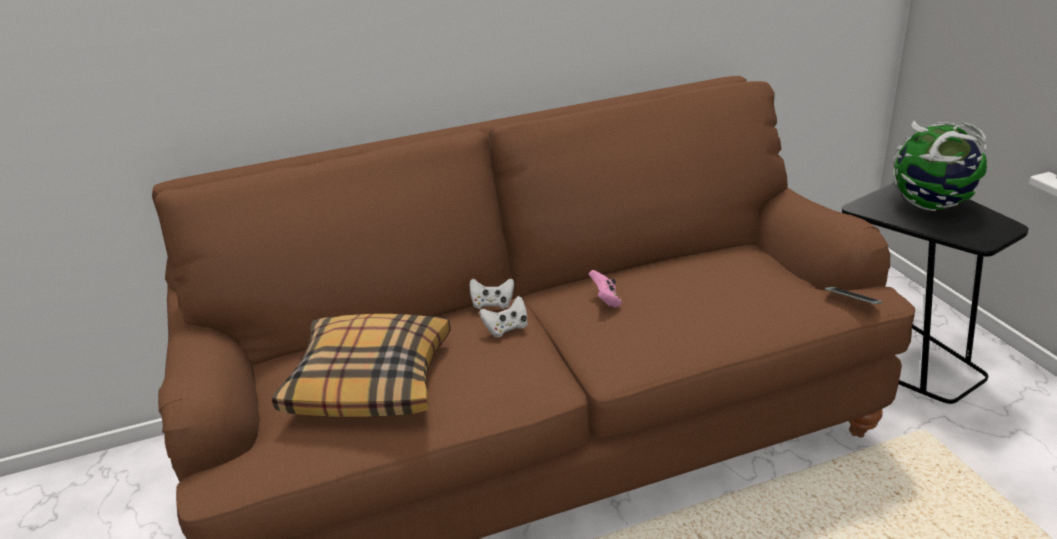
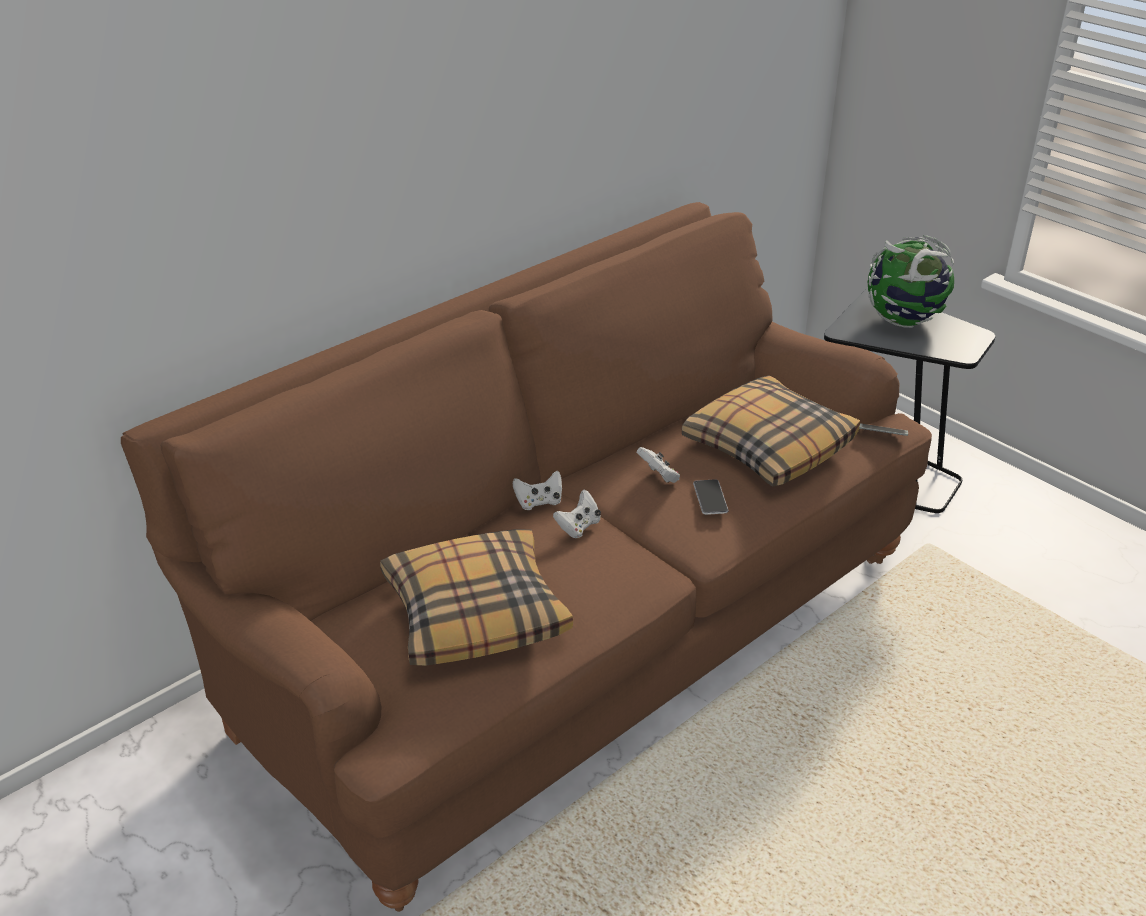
camera: 25 degrees left, 5 degrees up
(606, 300) = (659, 476): pink game controller -> white game controller
(640, 326) = (710, 498): none -> phone
(727, 291) = (767, 445): none -> pillow

